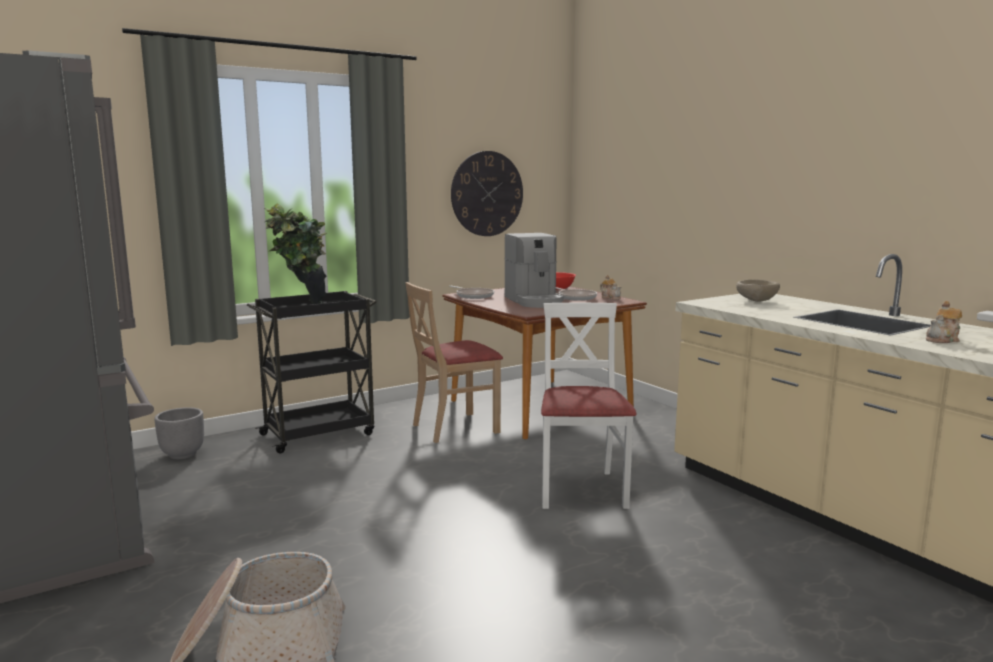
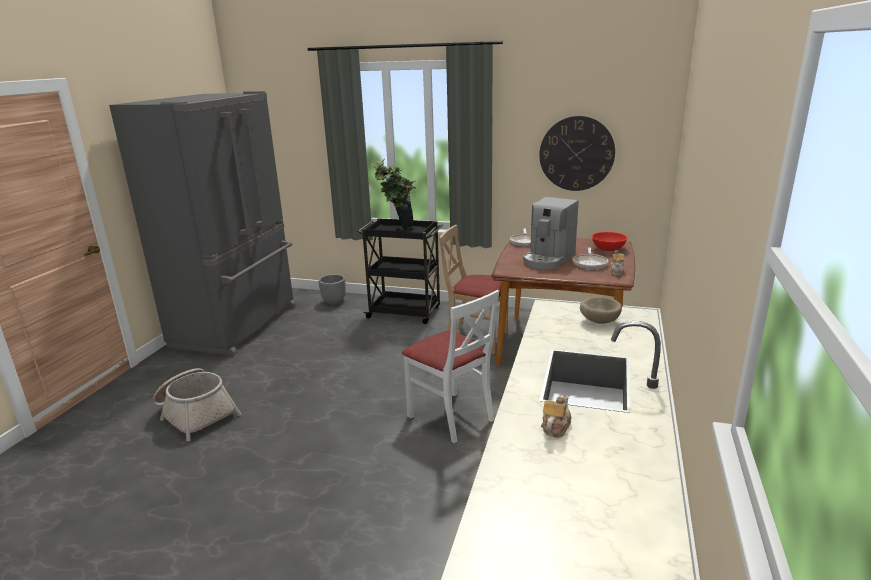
camera: 50 degrees right, 10 degrees up
(581, 489) = (451, 417): white chair -> white chair turned 90 degrees clockwise
(943, 340) = (555, 427): teapot -> teapot turned 105 degrees clockwise

